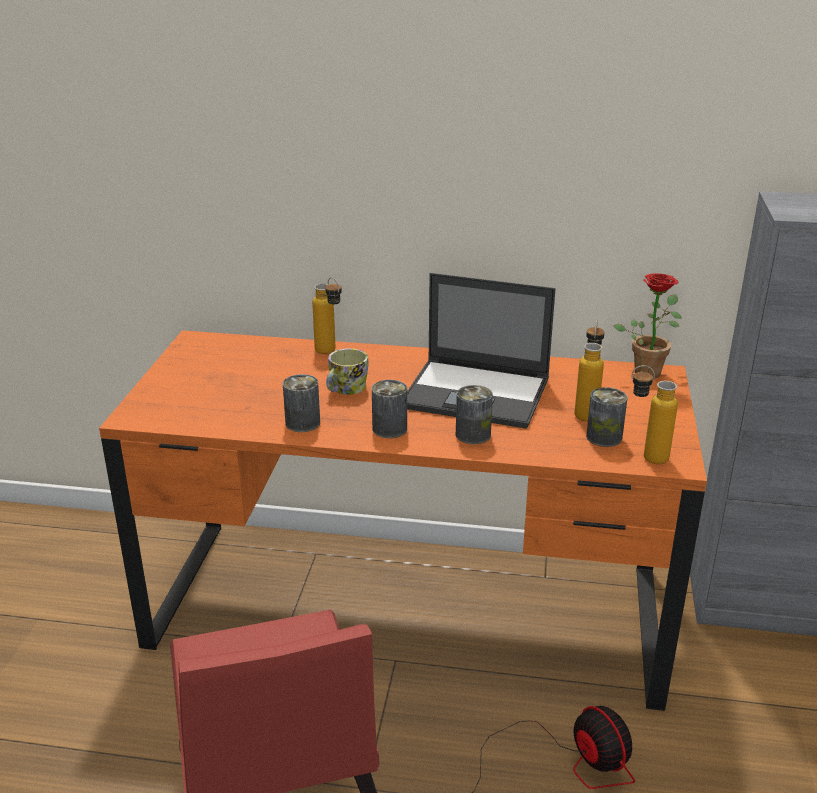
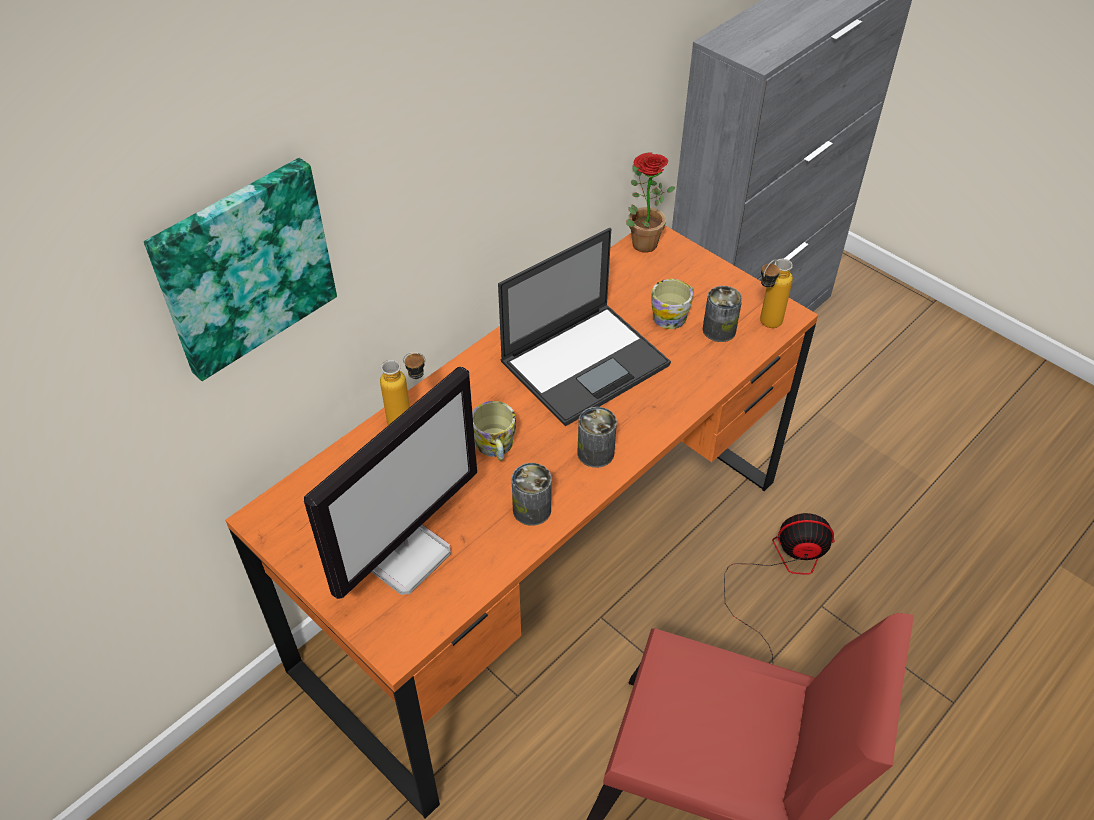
camera: 55 degrees left, 20 degrees up
(213, 392) = (405, 553): none -> monitor
(240, 134) = (243, 267): none -> picture
(473, 434) = (651, 404): can -> none
(586, 411) = (673, 315): bottle -> mug

